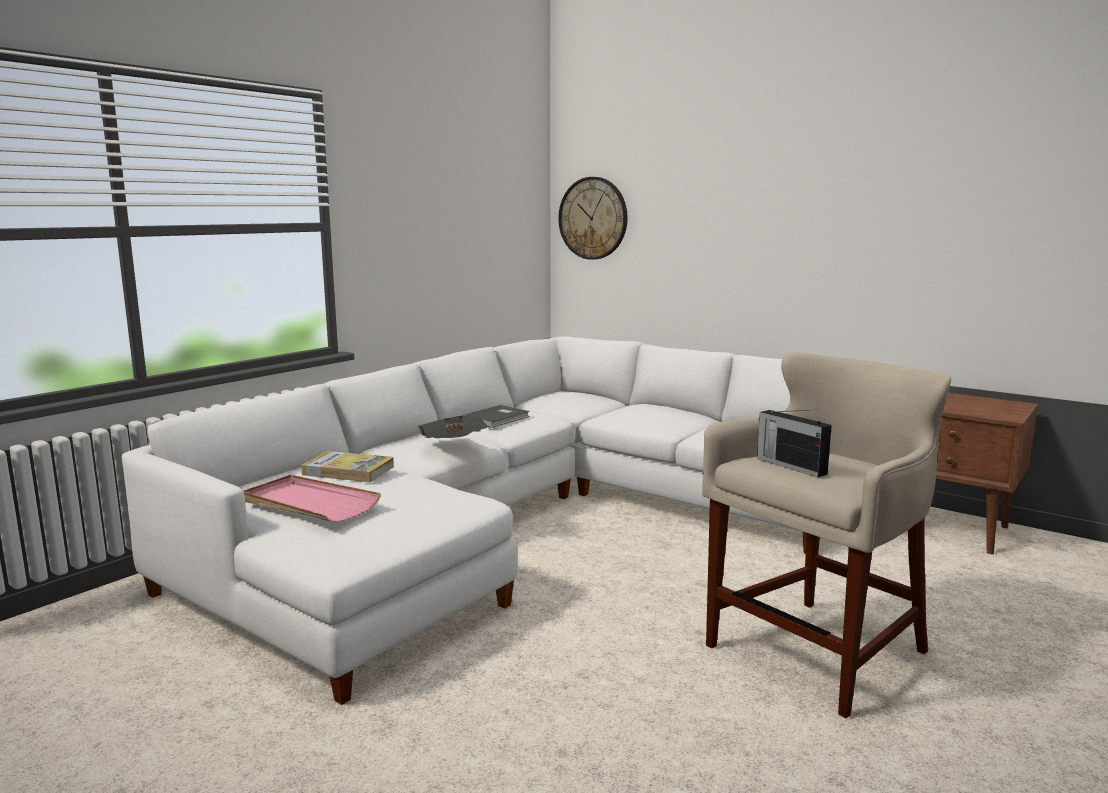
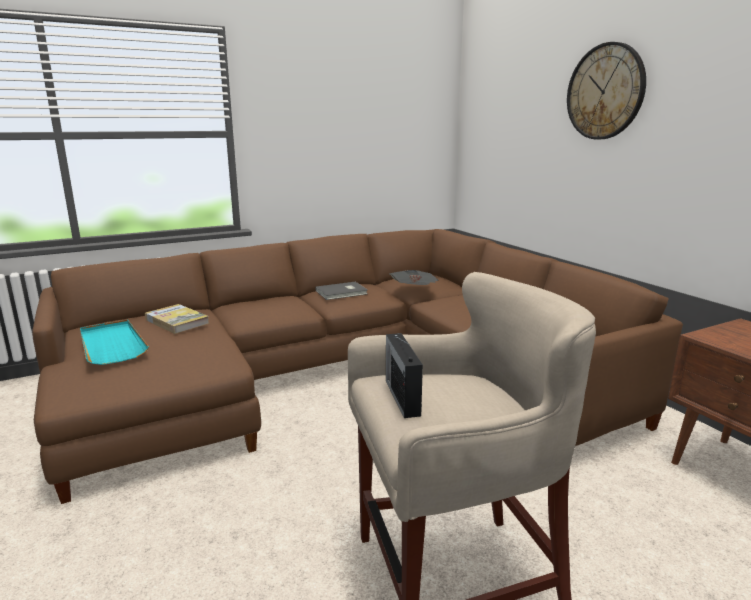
camera: 25 degrees right, 5 degrees up
(309, 504) = (112, 345): pink tray -> turquoise tray
(453, 447) = (276, 312): newspaper -> newspaper (414, 291)
(521, 523) = (341, 379): white sofa -> brown sofa
(593, 218) = (484, 129): wall clock -> wall clock (605, 92)

